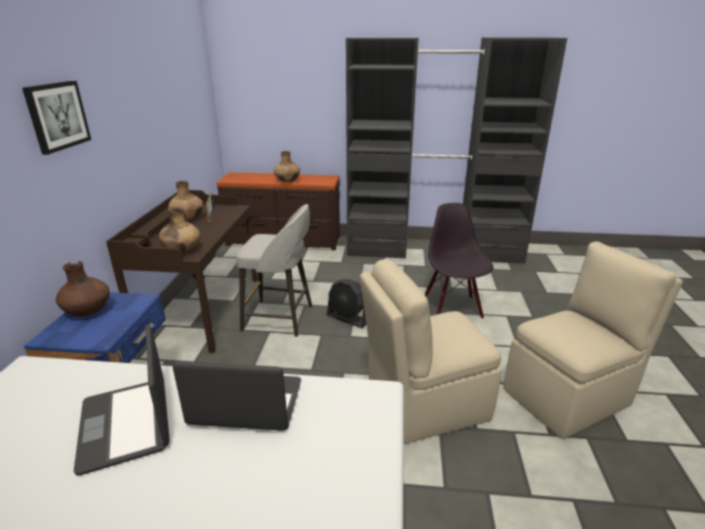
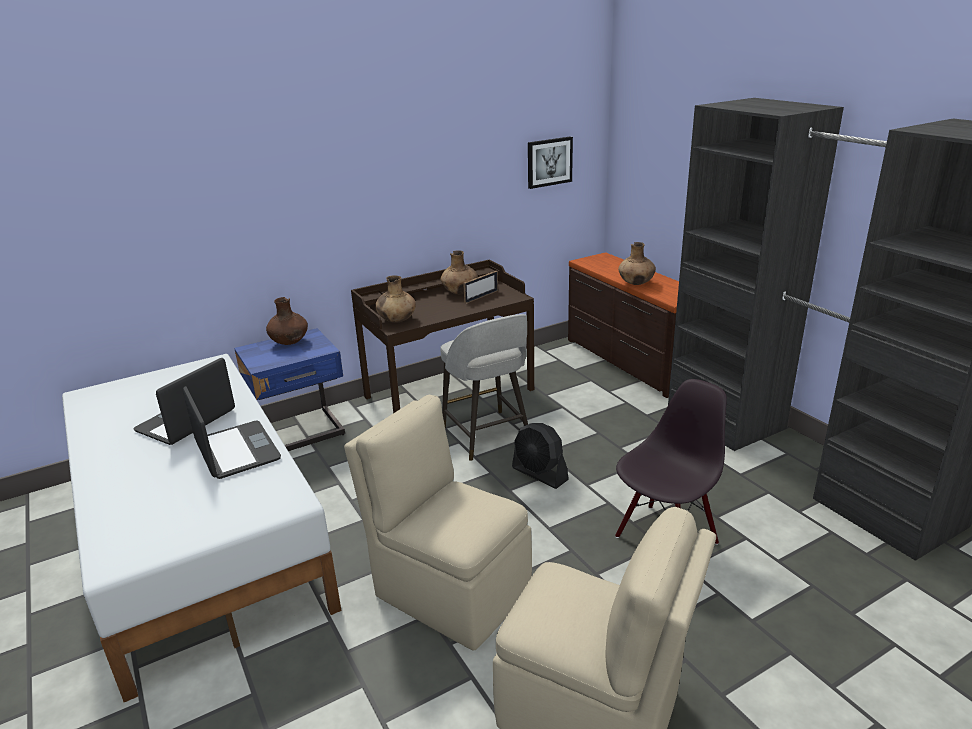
camera: 55 degrees right, 0 degrees up
(57, 116) = (319, 174): picture -> picture (549, 162)
(348, 318) = (539, 474): black fan -> black fan turned 45 degrees counterclockwise

